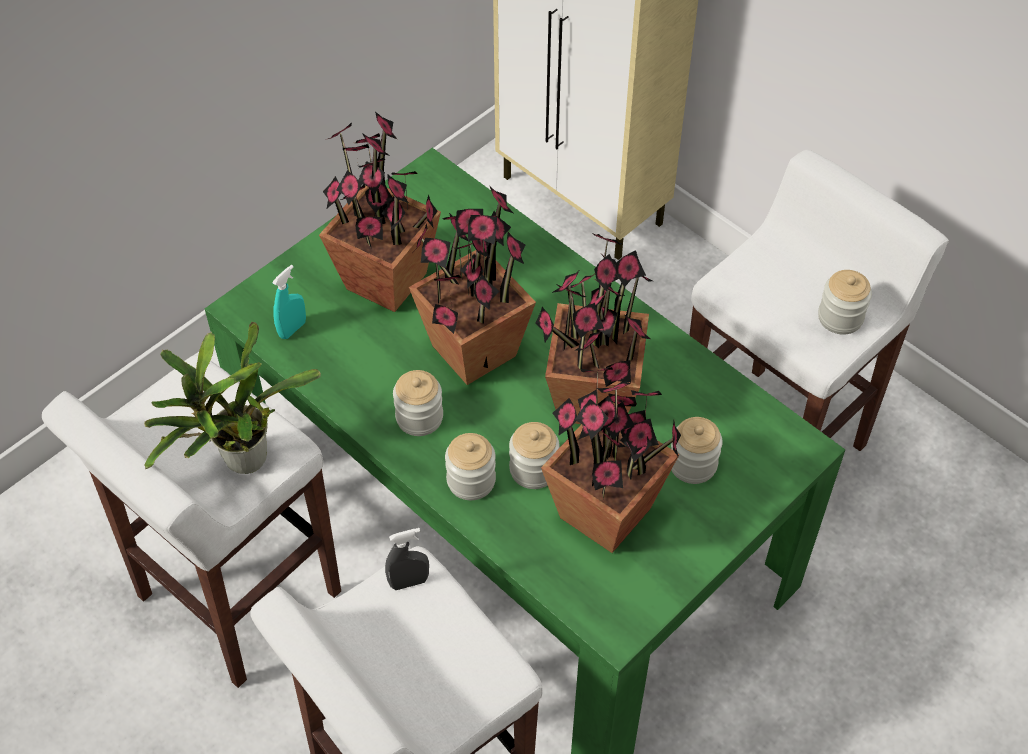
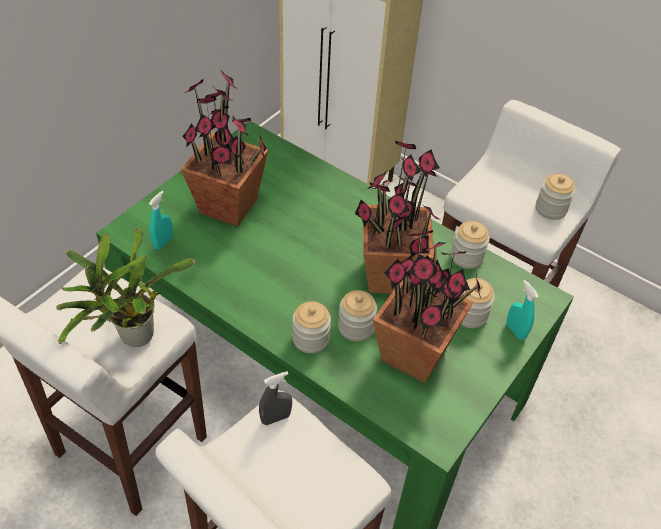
camera: 10 degrees left, 5 degrees down
(419, 417) = (265, 297): jar -> jar (466, 256)
(472, 350) = (298, 248): potted plant -> none
(751, 492) = (515, 331): none -> turquoise spray bottle

